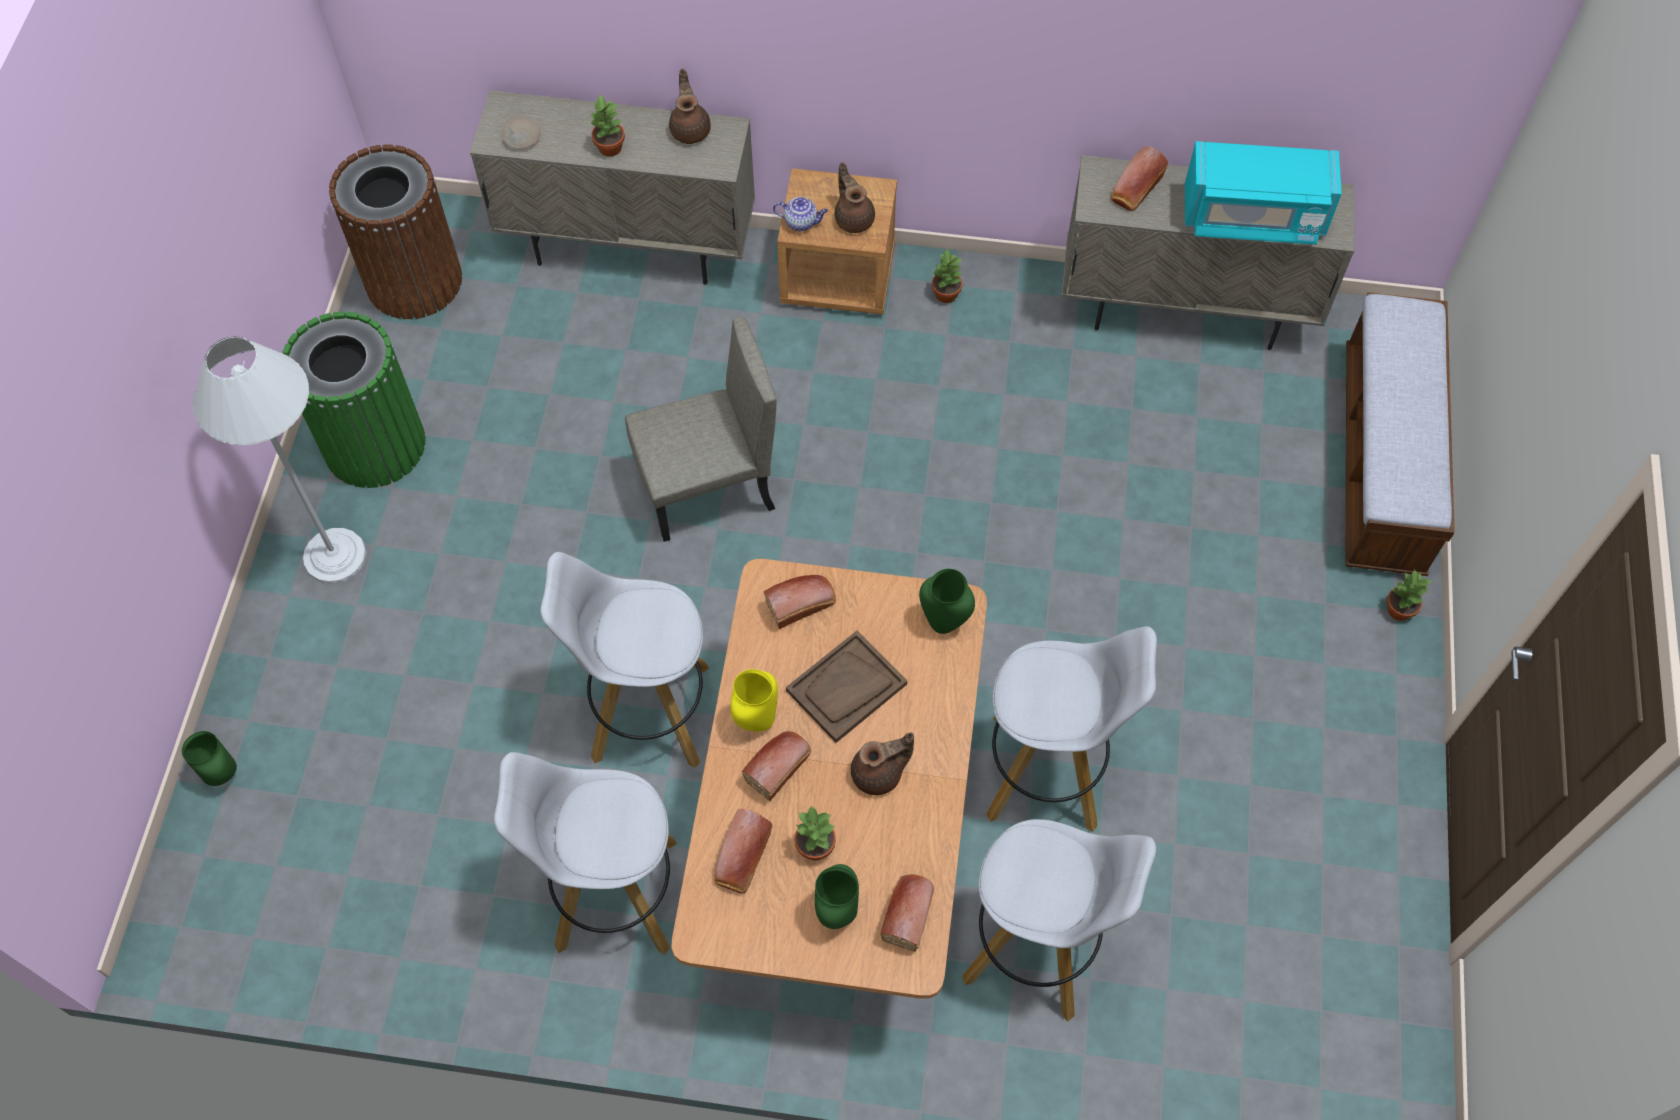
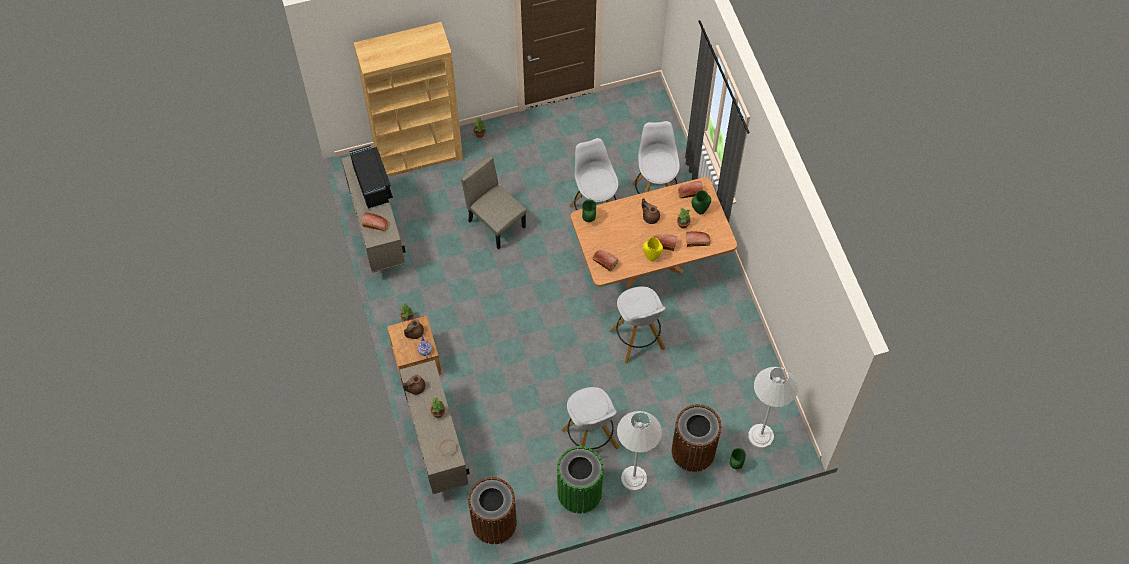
camera: 115 degrees left, 0 degrees up
(250, 868) = (761, 436): none -> white floor lamp
(313, 701) = (693, 451): none -> brown trash can
(613, 894) = (706, 320): white stool -> white stool (590, 440)
(706, 488) = (539, 363): beige chair -> beige chair (497, 224)
(846, 688) = (627, 237): brown tray -> none
(1253, 217) = (372, 184): turquoise microwave -> black microwave
(1381, 461) = (419, 154): bench -> brown bookcase

